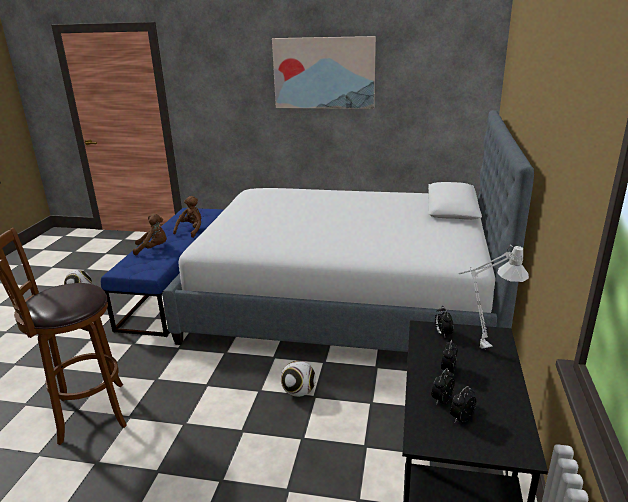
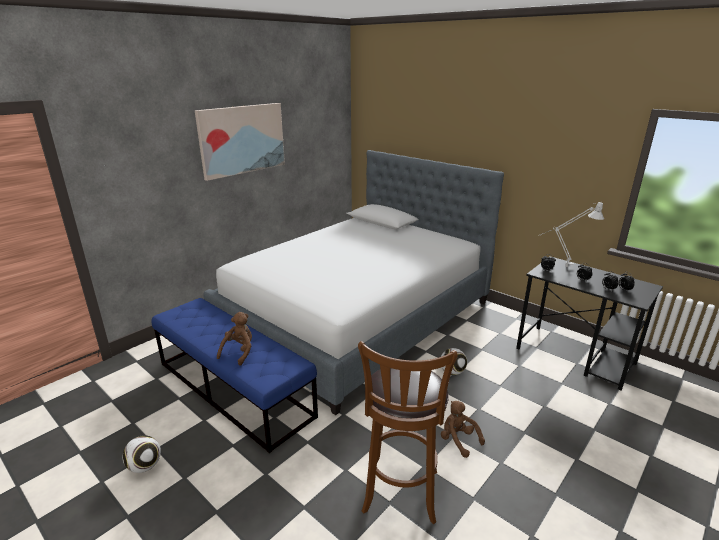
camera: 60 degrees left, 0 degrees up
(191, 230) = (226, 323): brown plush toy -> brown plush toy (458, 440)

